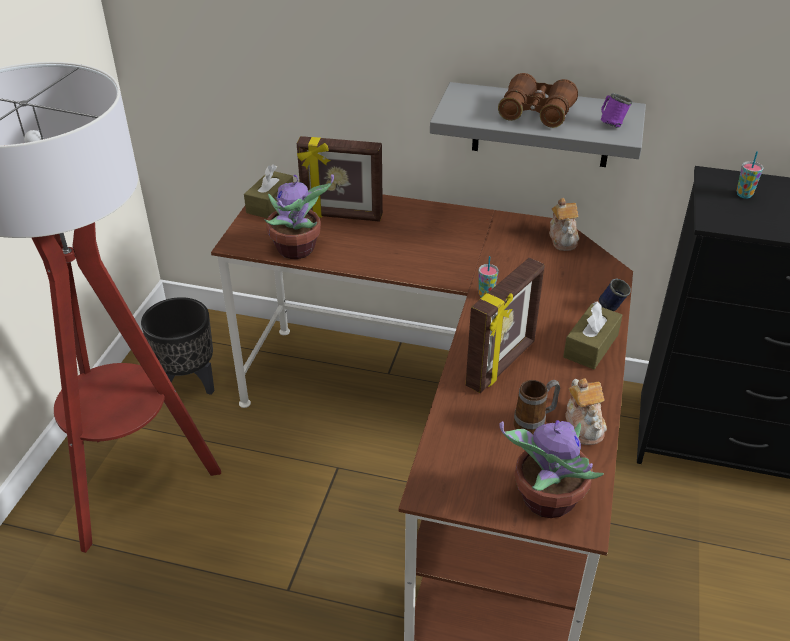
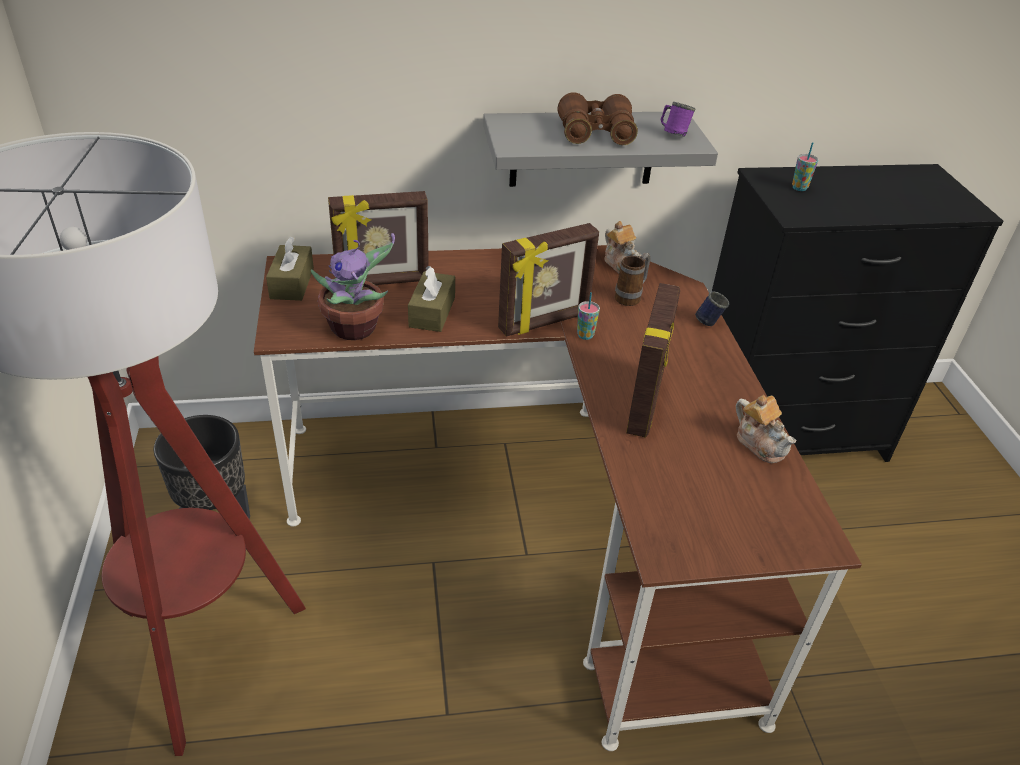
camera: 25 degrees left, 0 degrees up
(457, 276) = (544, 322): none -> picture frame
(534, 423) = (715, 454): mug -> mug (631, 297)
(546, 501) = (777, 530): potted plant -> none
(591, 346) = (715, 364): brown tissue box -> brown tissue box (432, 312)

